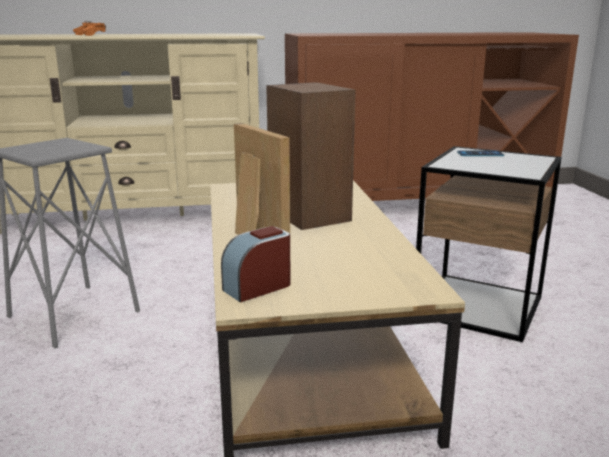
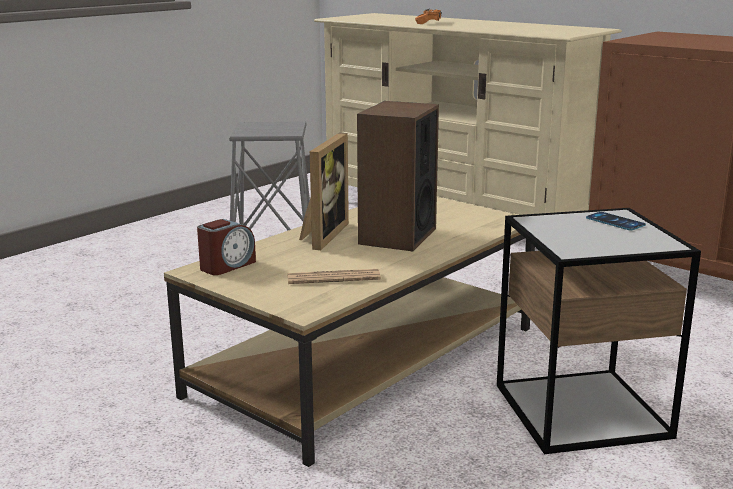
camera: 50 degrees right, 0 degrees up
(257, 287) = (227, 266): alarm clock -> alarm clock turned 120 degrees clockwise
(366, 259) = (333, 278): none -> newspaper

